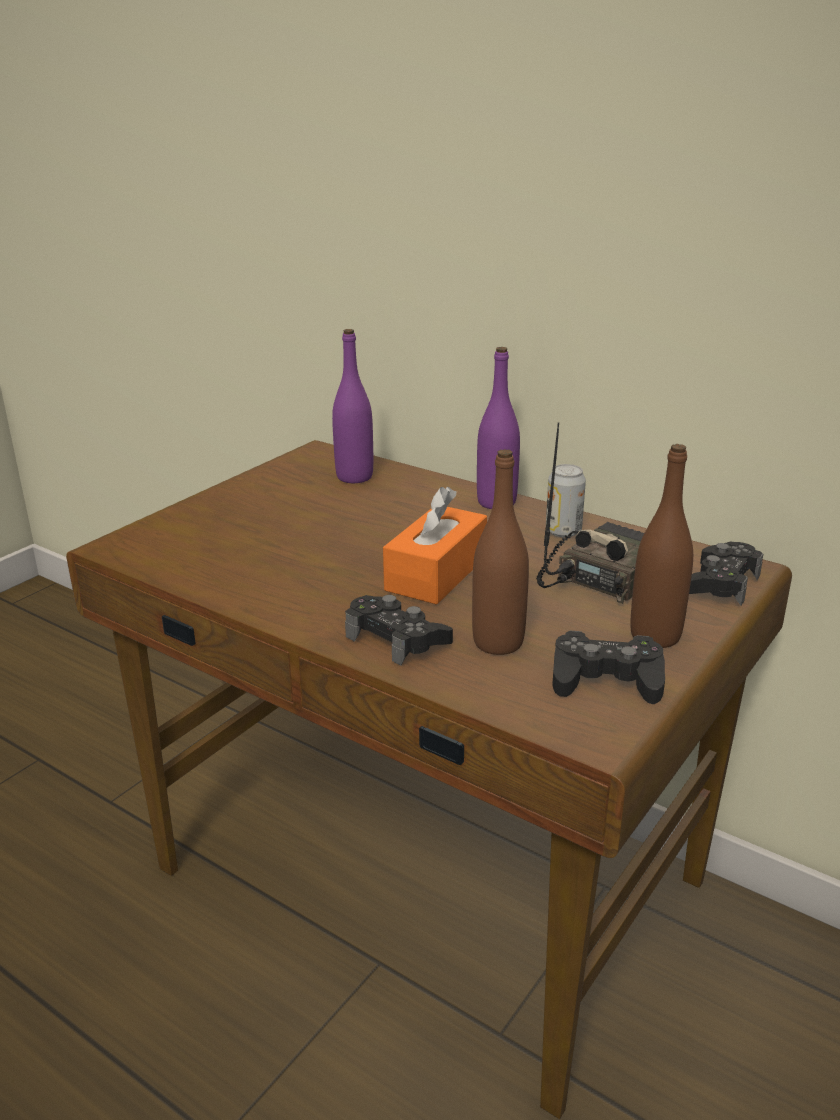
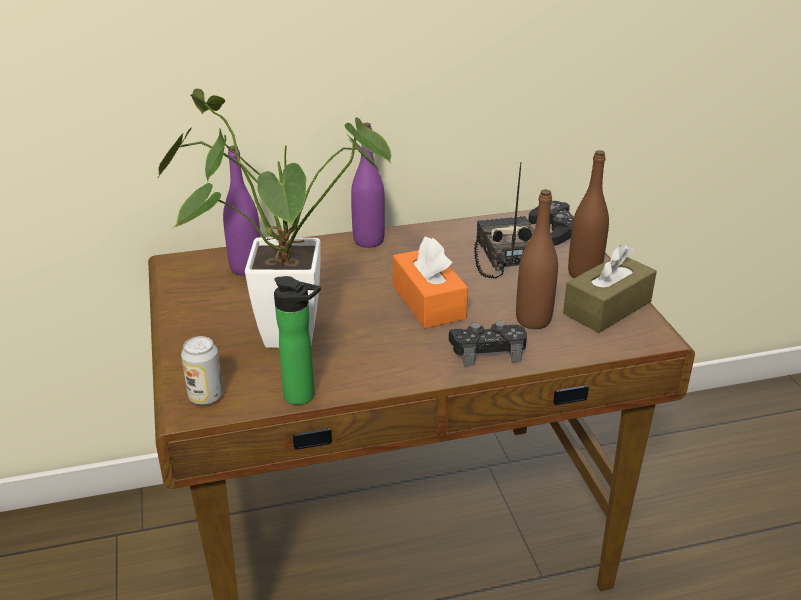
camera: 50 degrees left, 5 degrees up
(189, 582) = (303, 397): none -> bottle
(268, 531) = (275, 335): none -> potted plant
(563, 531) = (438, 240): can -> can (206, 396)
(606, 679) = (607, 308): black game controller -> brown tissue box

